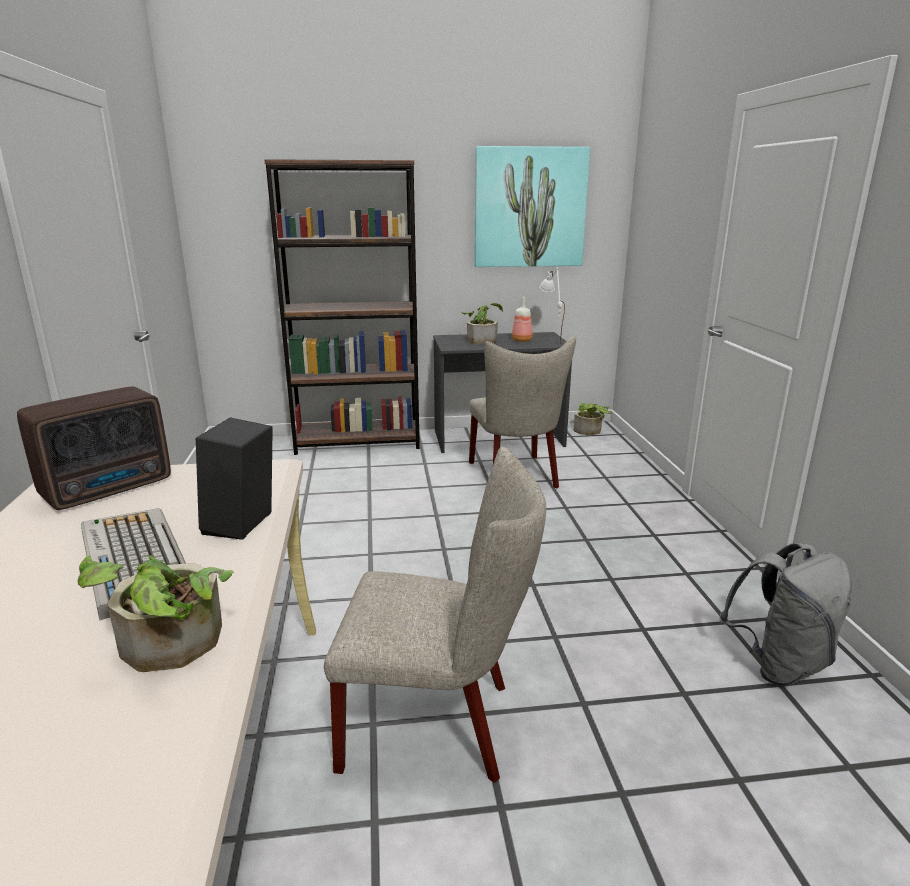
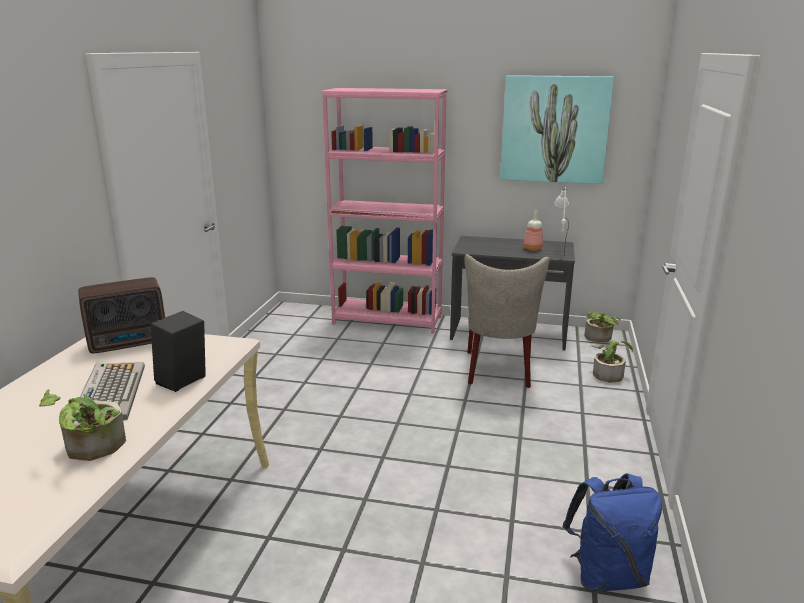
camera: 20 degrees right, 0 degrees up
(358, 442) = (387, 320): brown bookcase -> pink bookcase
(439, 723) = (311, 549): beige chair -> none
(482, 340) = (498, 245): potted plant -> potted plant (609, 373)
(779, 664) = (607, 575): grey backpack -> blue backpack

